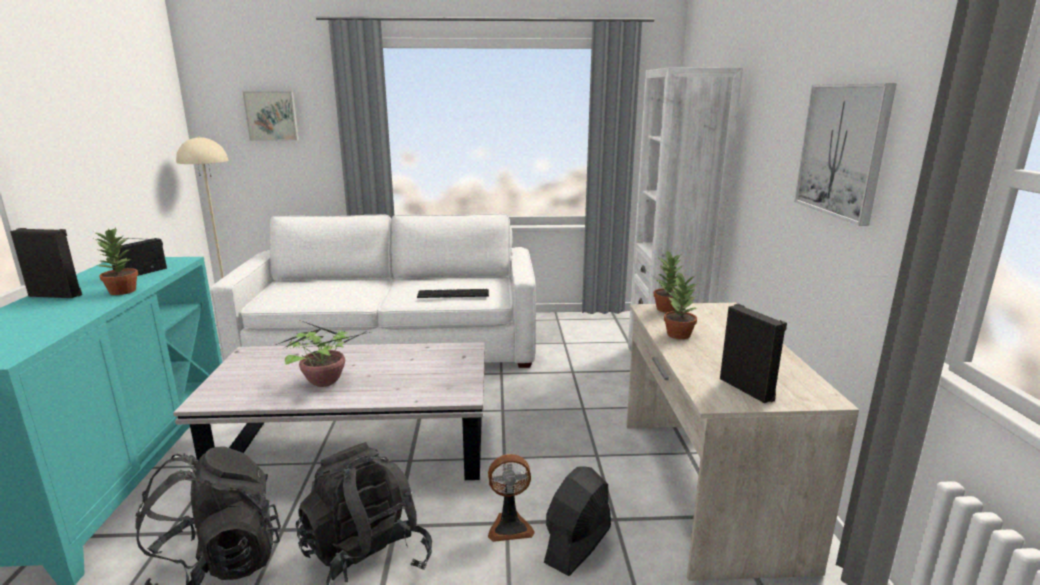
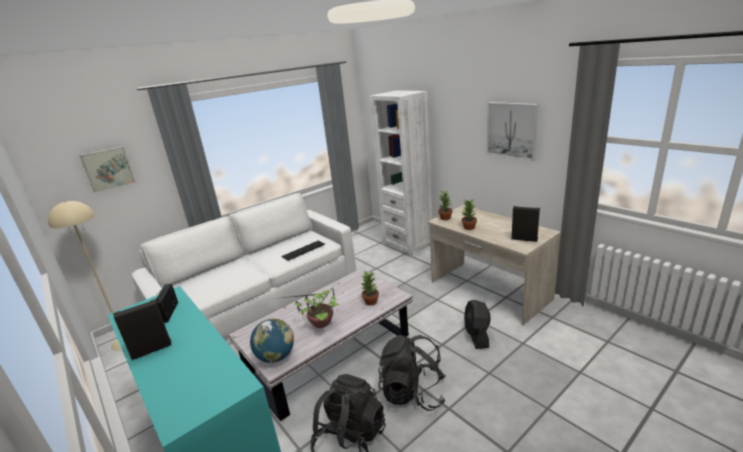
camera: 35 degrees left, 5 degrees up
(122, 291) = (194, 326): potted plant -> potted plant (371, 302)
(225, 391) = (276, 357): none -> globe
(510, 526) = (445, 345): fan -> none

